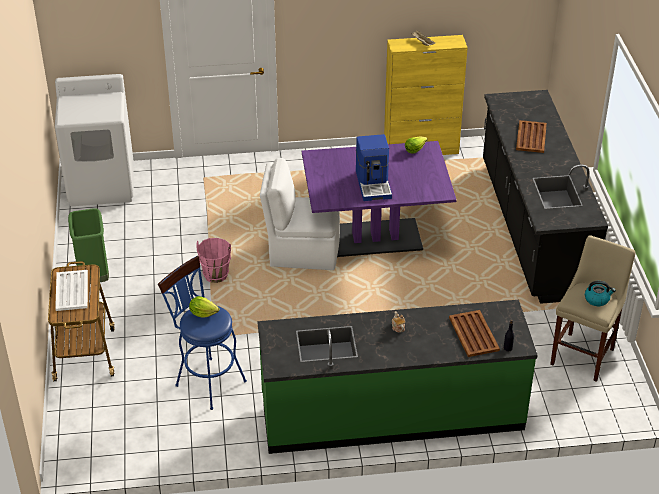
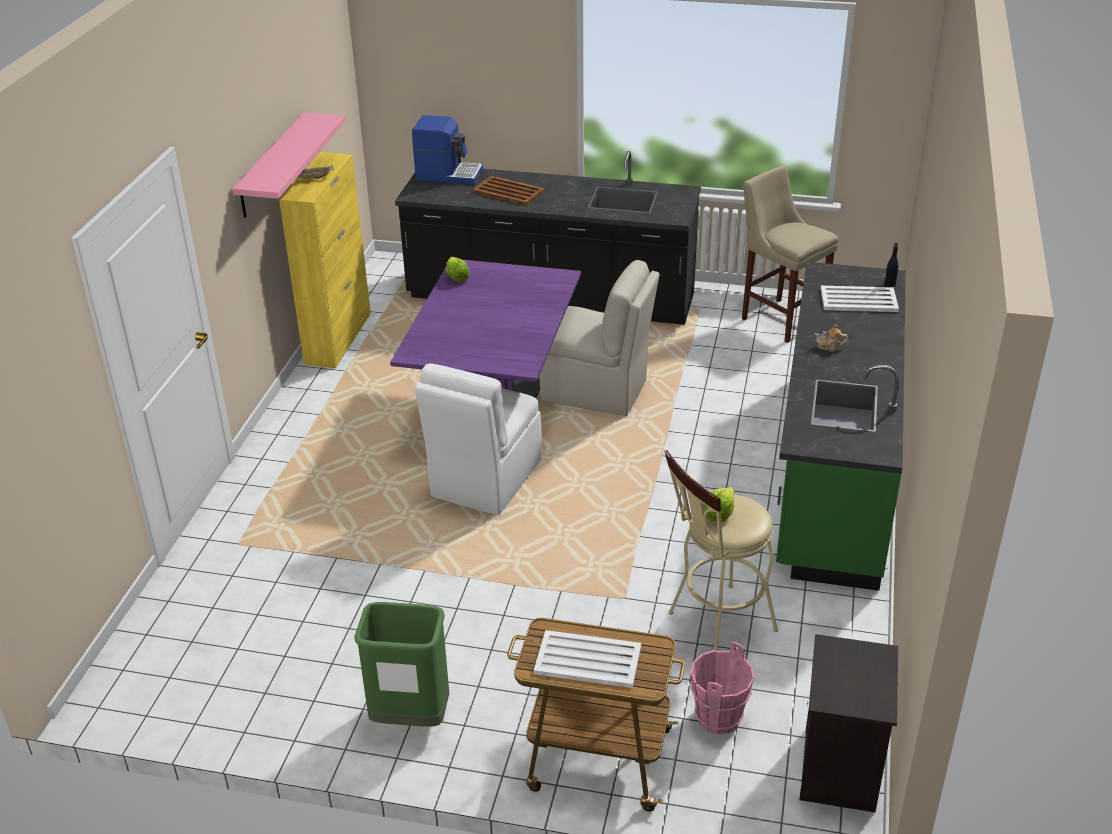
camera: 70 degrees left, 5 degrees down
(102, 184) = (159, 669): white washing machine -> none
(102, 454) = (841, 771): none -> black nightstand
(206, 380) = (715, 625): blue stool -> beige stool
(216, 275) = (485, 573): pink bucket -> pink bucket (718, 718)
(374, 184) = (510, 320): coffee machine -> coffee machine (448, 174)
(394, 18) = (272, 165): none -> pink shelf
(426, 278) = (597, 391): none -> beige chair
(473, 334) = (859, 300): brown tray -> white tray
(597, 299) = (802, 230): kettle -> none

